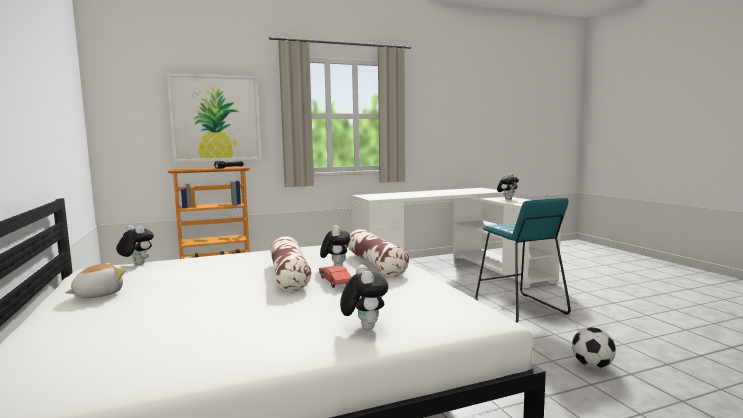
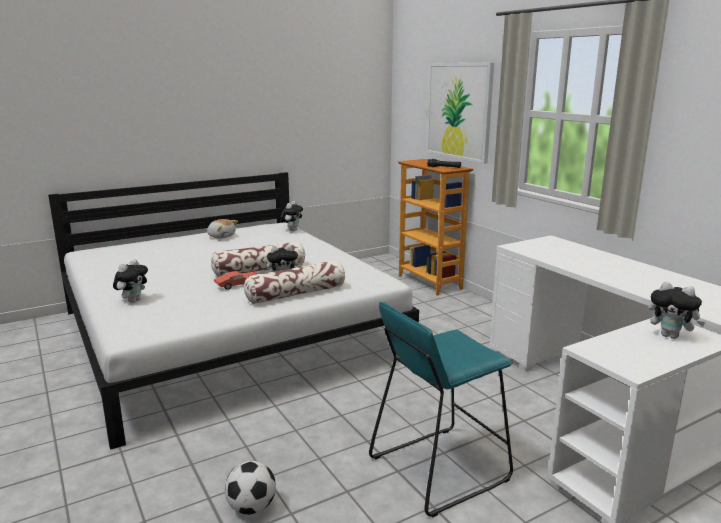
camera: 80 degrees right, 10 degrees up
(364, 327) = (133, 300): plush toy -> plush toy turned 45 degrees counterclockwise

